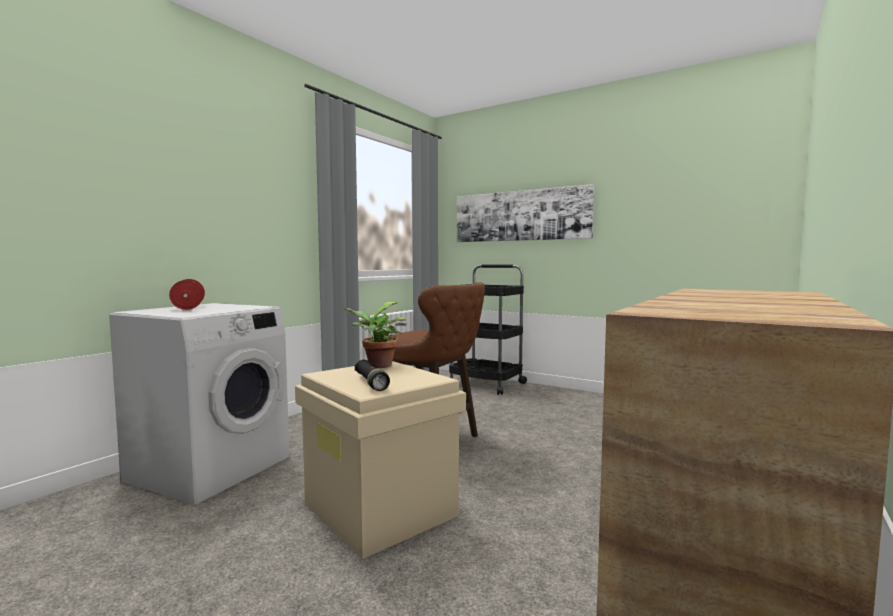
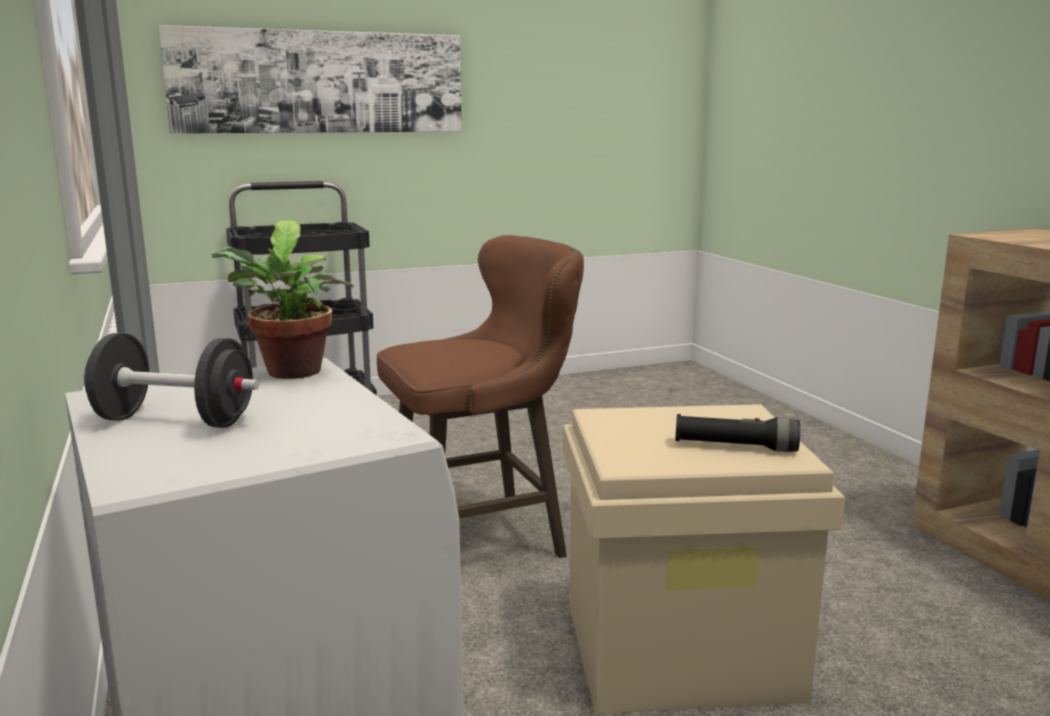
camera: 55 degrees left, 10 degrees up
(188, 307) = (175, 421): red dumbbell -> black dumbbell
(377, 366) = (613, 423): potted plant -> potted plant (292, 374)

